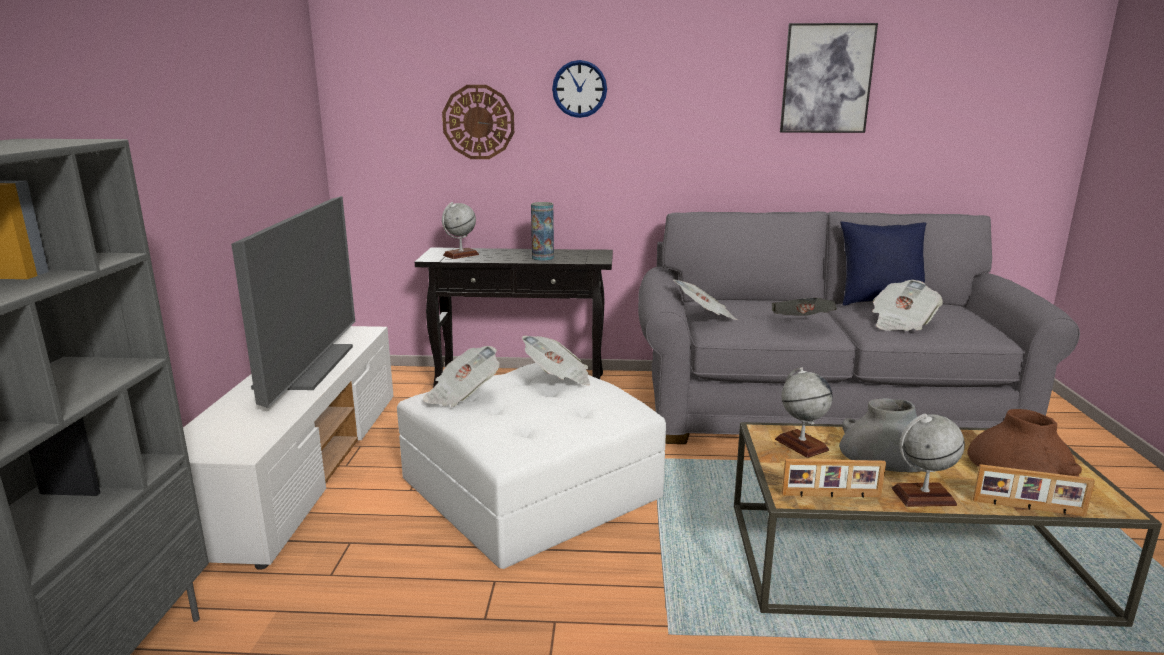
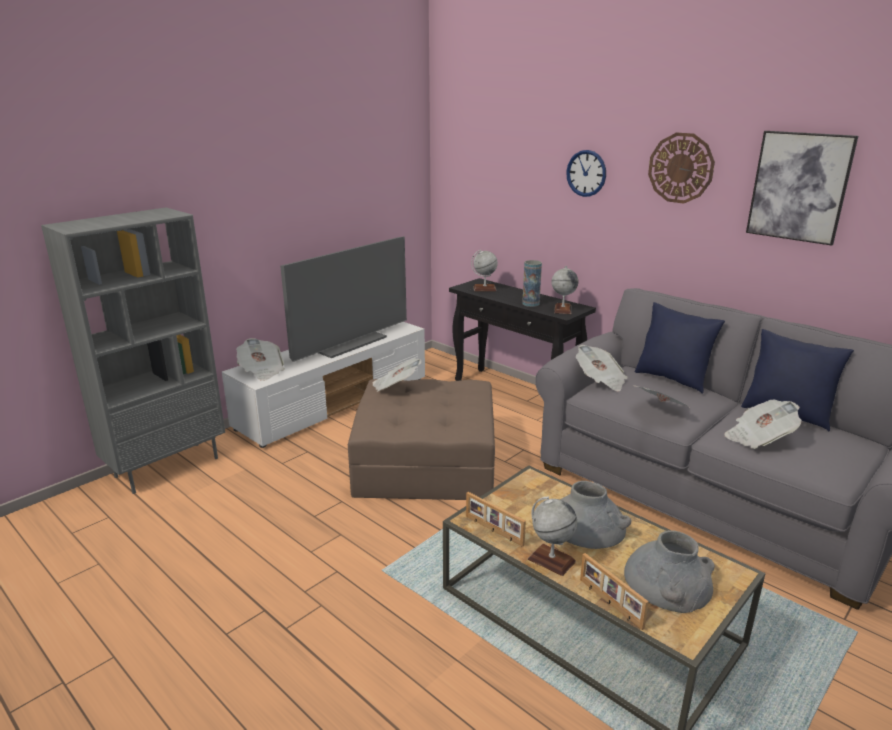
camera: 40 degrees right, 5 degrees up
(478, 122) = (517, 191): wall clock -> wall clock (681, 168)
(531, 487) = (427, 461): white ottoman -> brown ottoman
(558, 378) = (462, 394): newspaper -> newspaper (262, 371)
(754, 299) = (672, 379): none -> blue pillow
(801, 444) = (538, 495): globe -> globe (562, 309)
(1020, 468) = (668, 581): brown vase -> grey vase

